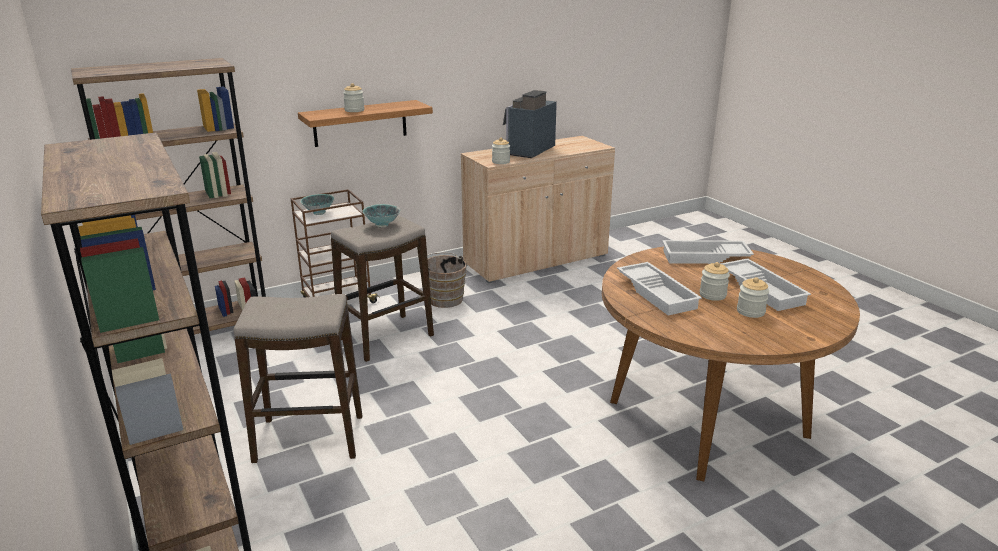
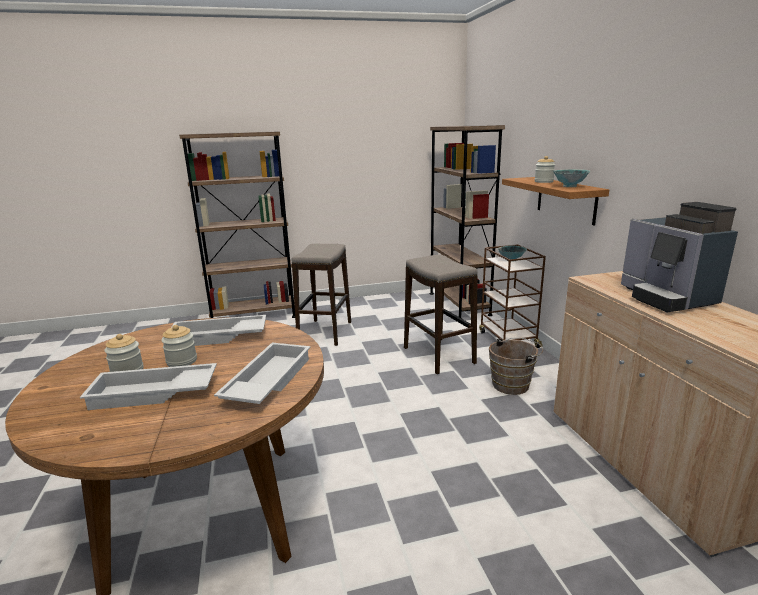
camera: 105 degrees right, 5 degrees down
(382, 225) = (447, 264): bowl -> bowl (569, 186)
(501, 162) = (597, 282): jar -> none
(526, 151) = (666, 298): coffee machine -> coffee machine turned 150 degrees counterclockwise

